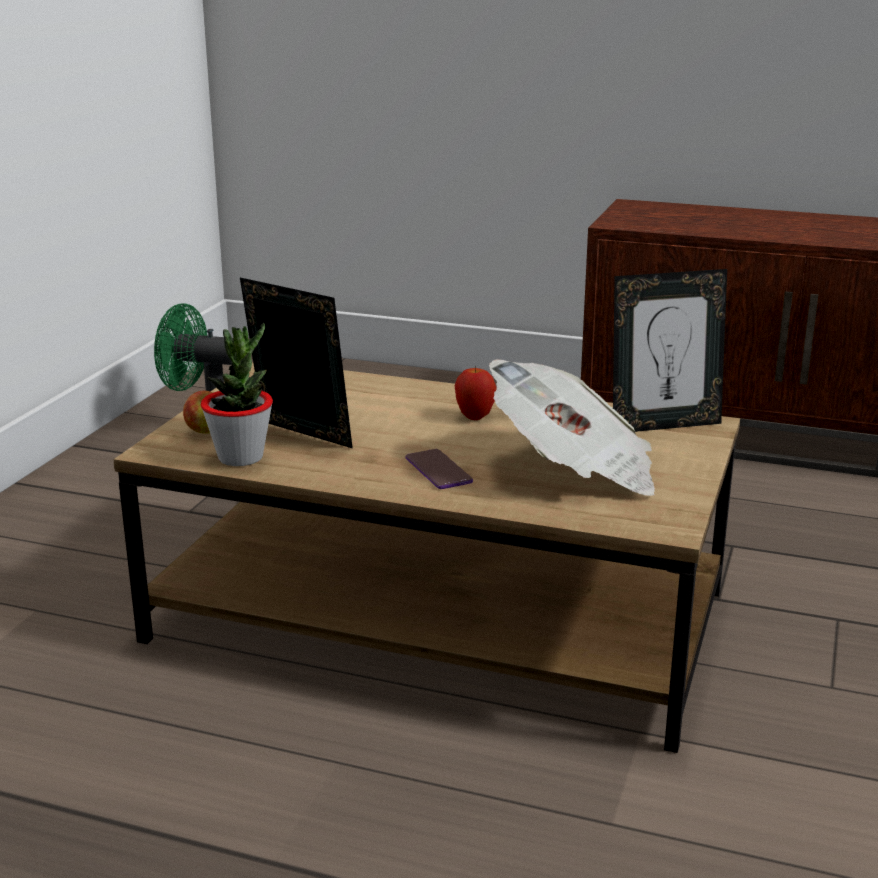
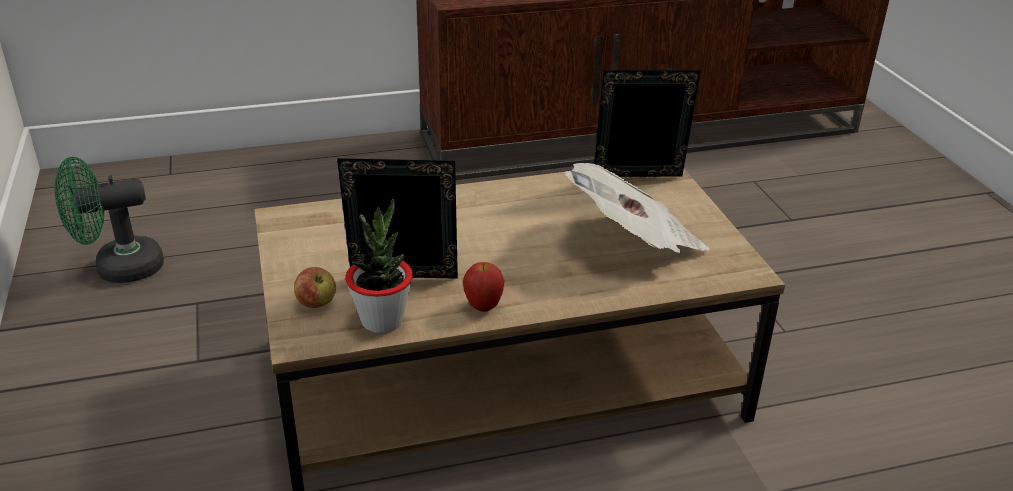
camera: 35 degrees left, 10 degrees up
(438, 470) = (547, 277): phone -> none
(475, 417) = (507, 215): apple -> apple (483, 307)
(663, 425) = (638, 180): picture frame -> picture frame turned 135 degrees counterclockwise

